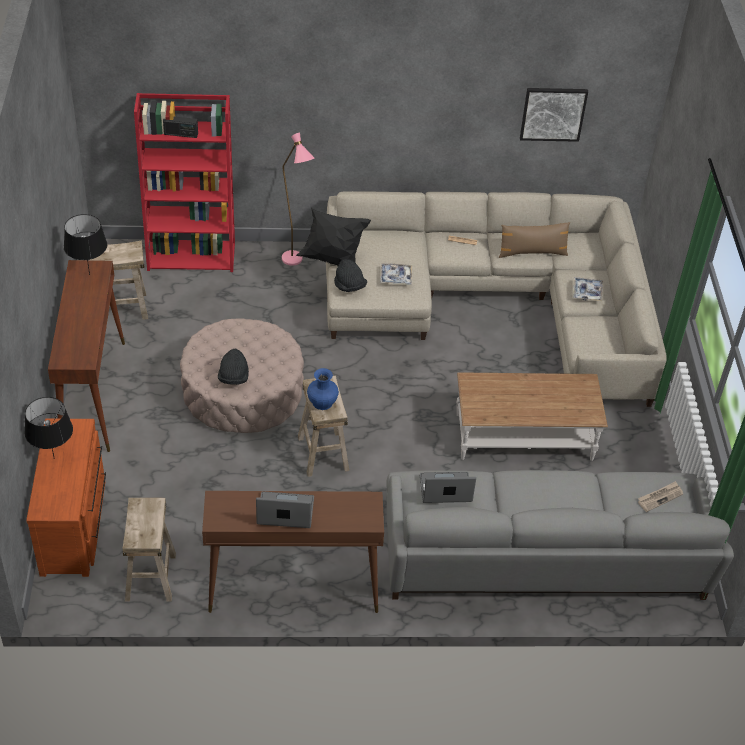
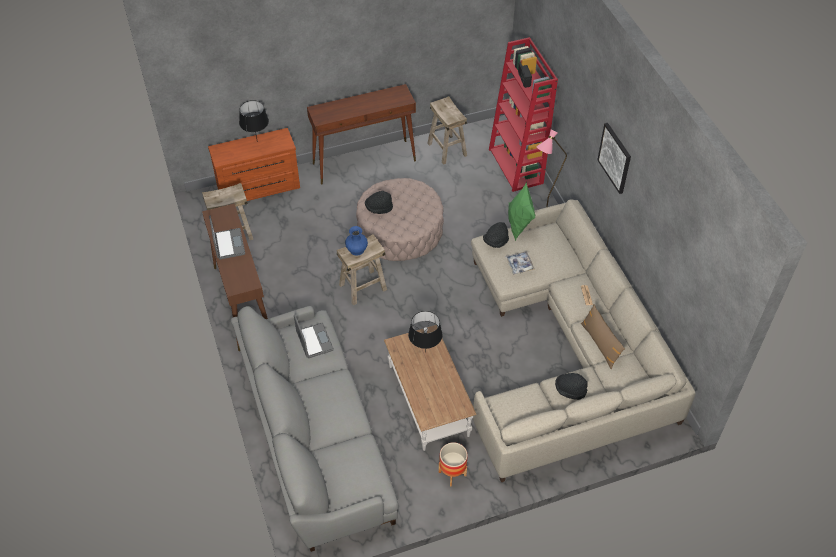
camera: 75 degrees right, 5 degrees up
(89, 275) = (396, 97): black table lamp -> black table lamp (425, 352)
(332, 260) = (518, 225): black pillow -> green pillow
(553, 113) = (679, 271): picture -> picture (615, 158)
(587, 292) = (570, 390): tray -> black hat
(630, 443) = (452, 474): none -> planter
(660, 497) = (355, 476): newspaper -> none

